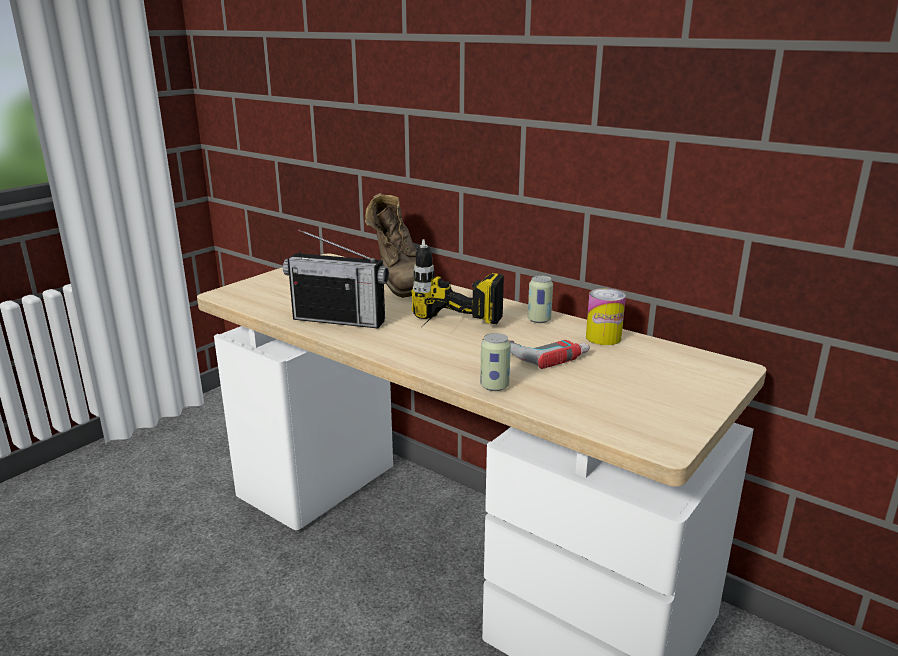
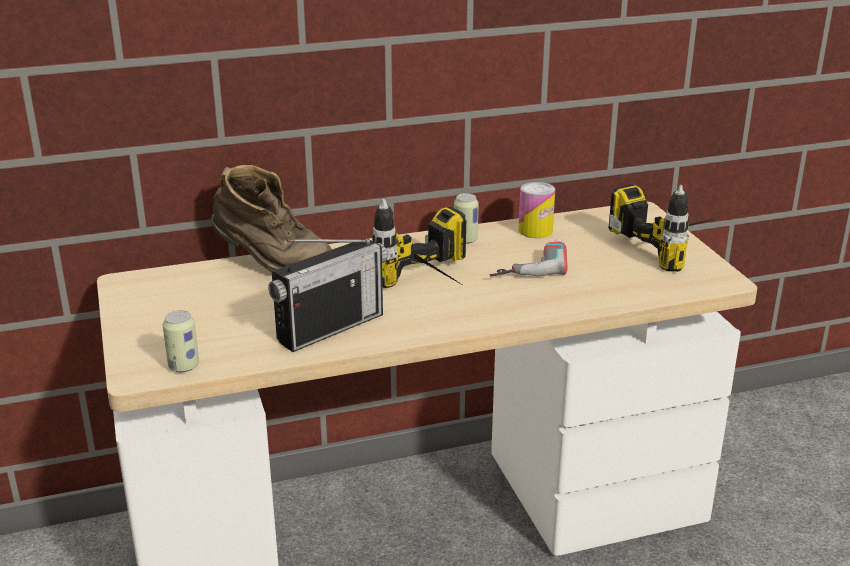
camera: 55 degrees left, 5 degrees up
(494, 386) = (572, 304): can -> can (184, 366)
(690, 402) = (675, 247): none -> power drill

